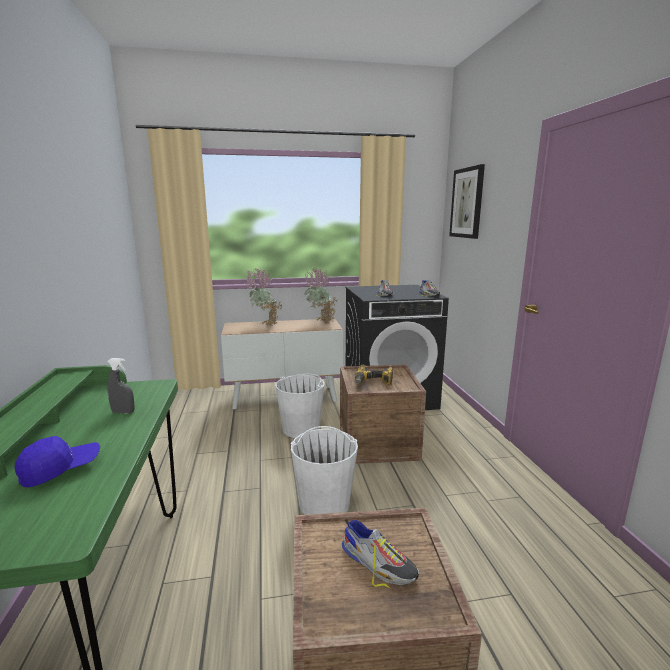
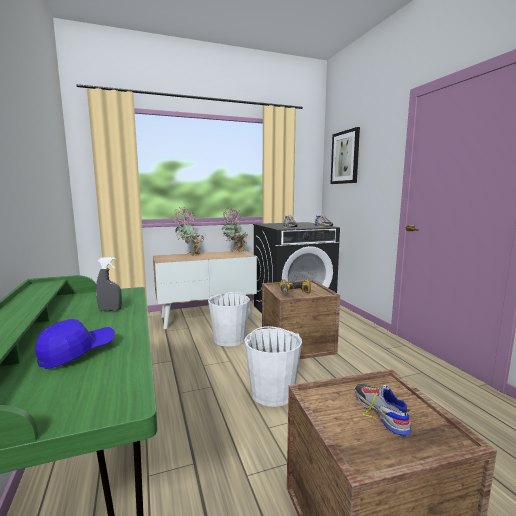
camera: 10 degrees left, 5 degrees down
(378, 563) = (380, 412): shoe -> shoe turned 135 degrees counterclockwise

